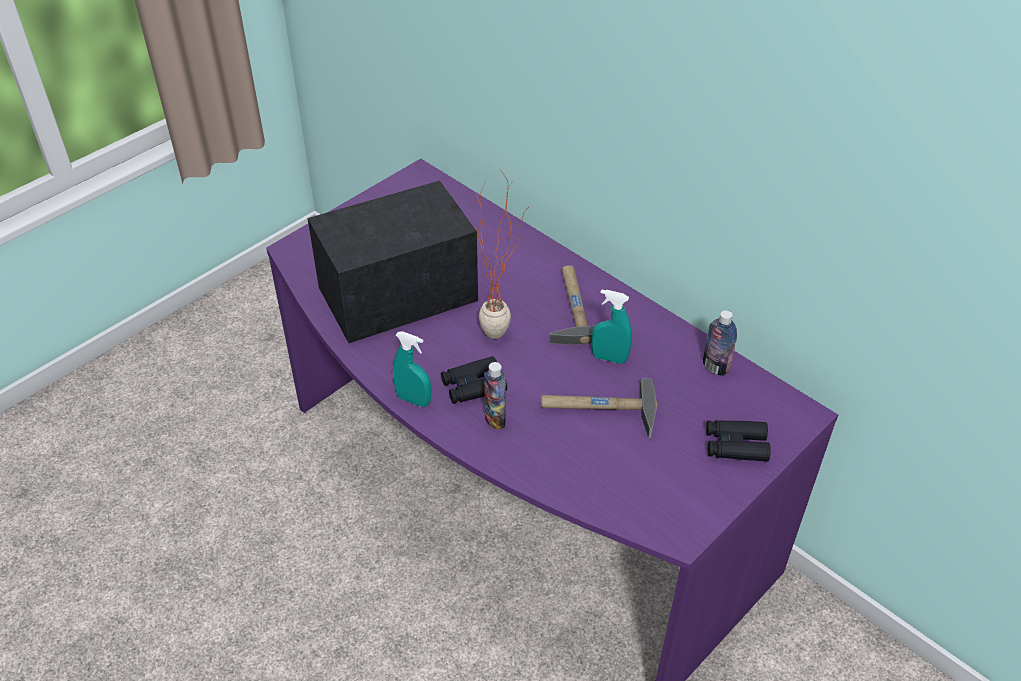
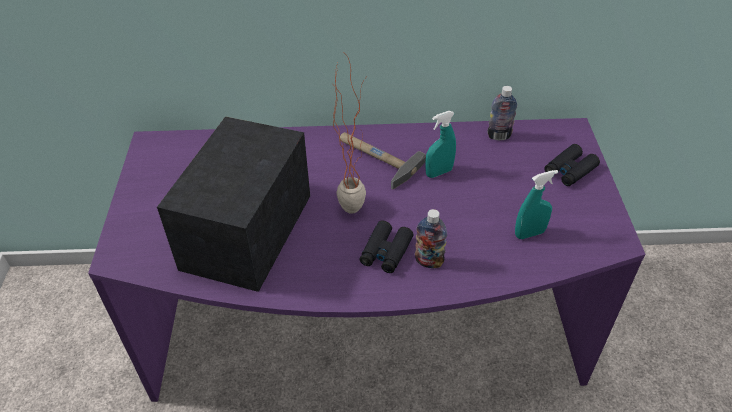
camera: 45 degrees left, 0 degrees up
(413, 400) = (360, 292): turquoise spray bottle -> turquoise spray bottle (529, 233)
(598, 410) = (477, 207): hammer -> none

